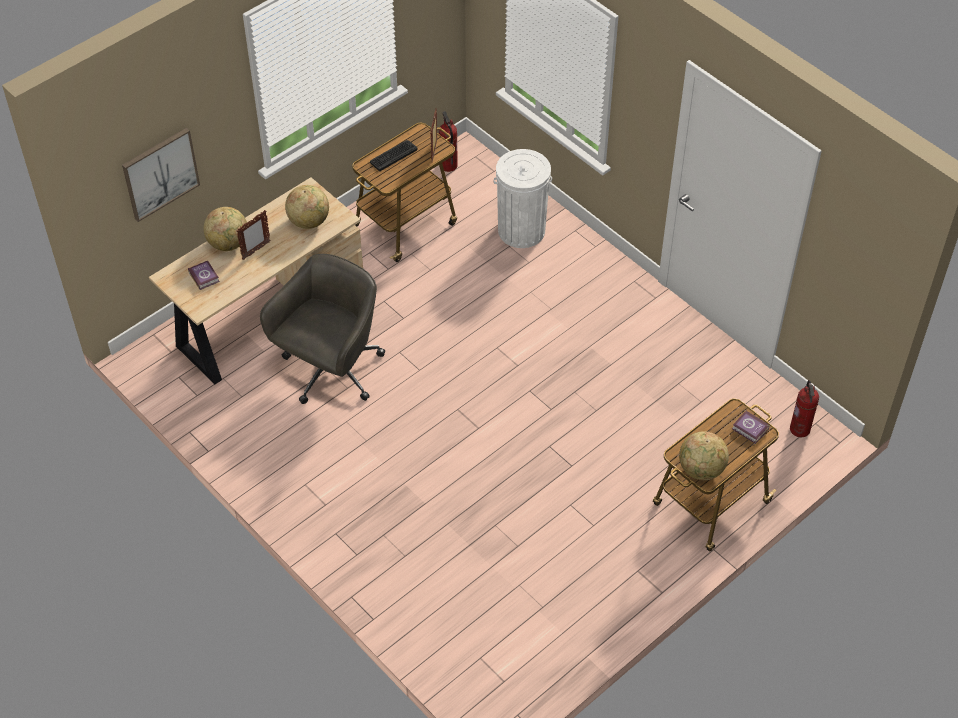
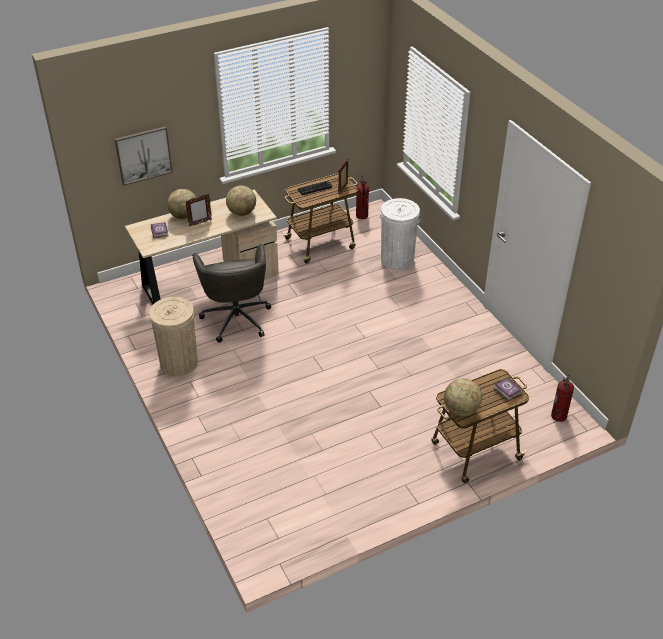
camera: 15 degrees right, 10 degrees down
(278, 459) = (179, 363): none -> beige trash can
(331, 370) = (236, 317): grey office chair -> grey office chair turned 120 degrees clockwise

